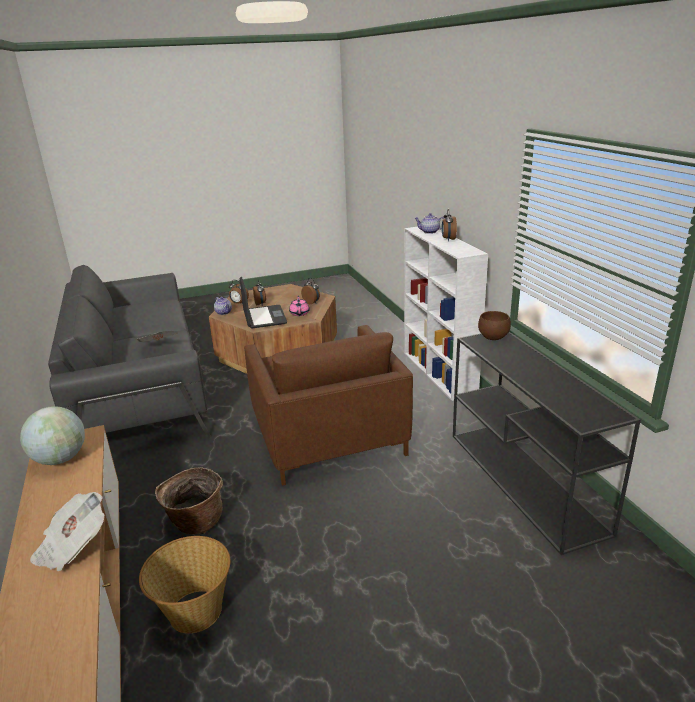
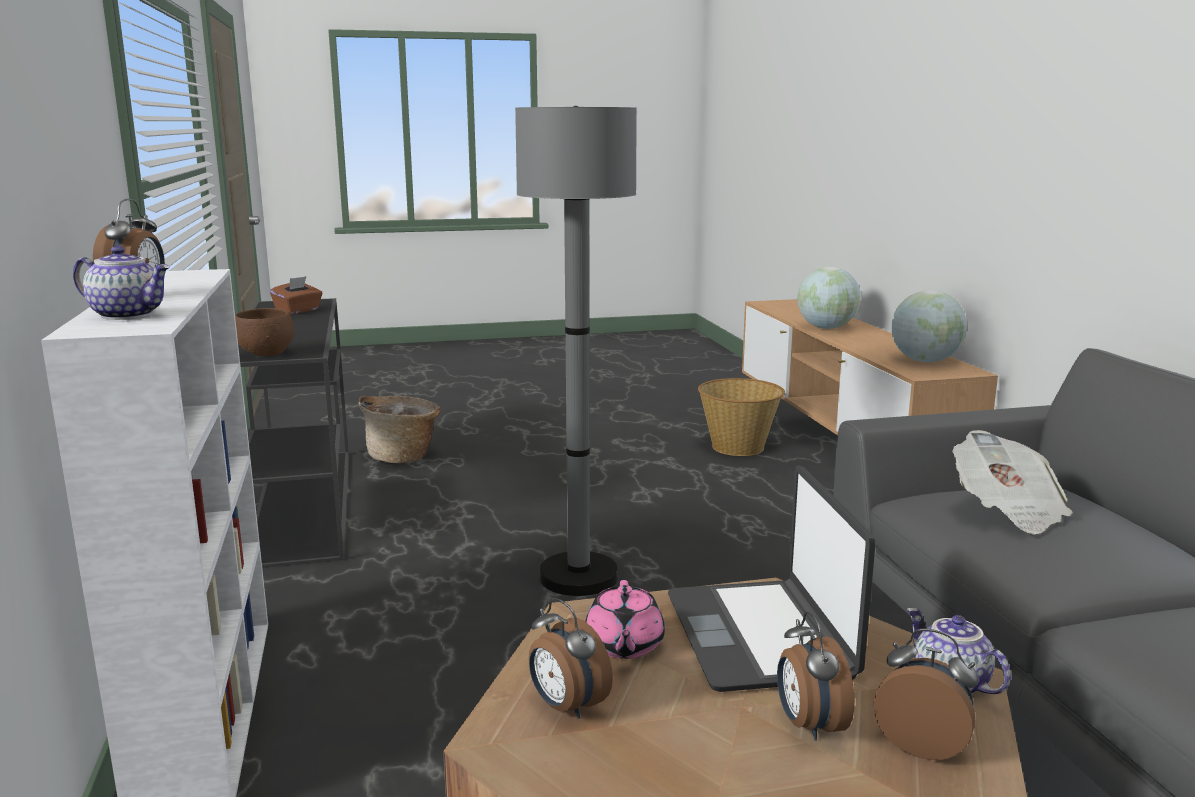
camera: 175 degrees left, 10 degrees down
(72, 546) = (826, 328): newspaper -> globe
(195, 522) = (777, 496): basket -> basket (403, 456)
(327, 436) = (578, 577): brown armchair -> grey floor lamp
(567, 399) = (298, 311): none -> brown tissue box

